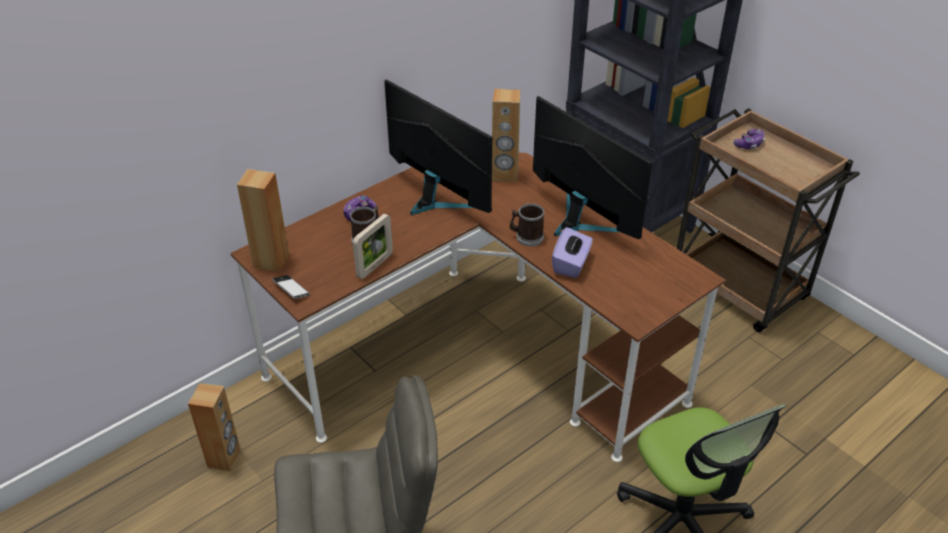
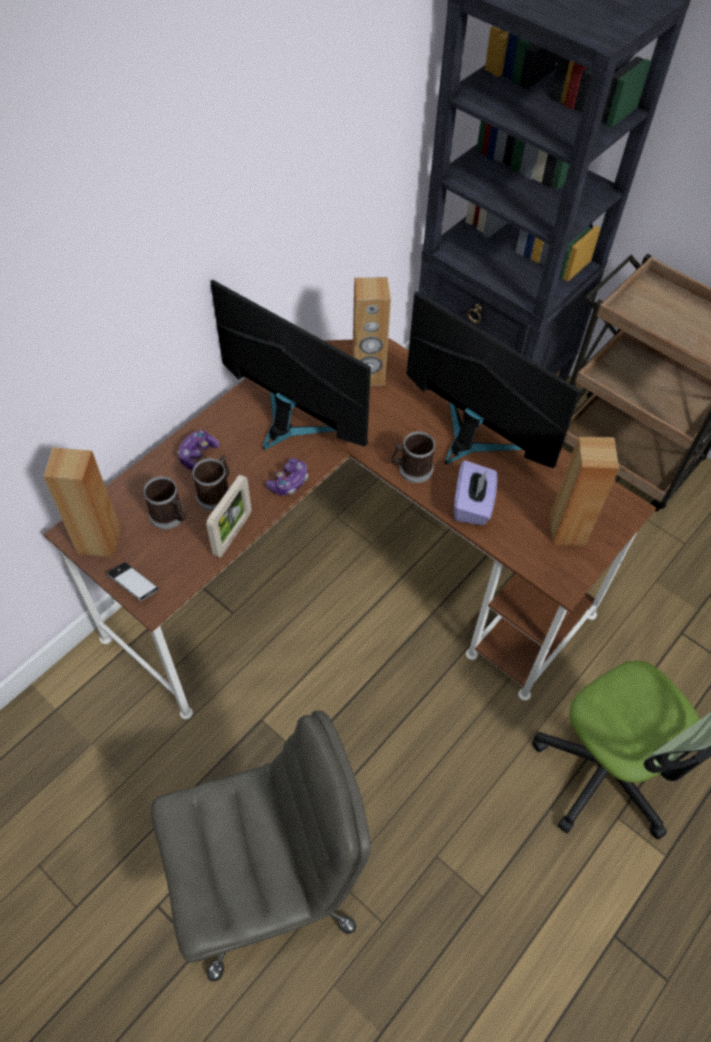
camera: 10 degrees left, 15 degrees up
(224, 458) = (76, 755): brown speaker -> brown speaker (568, 530)
(329, 250) = (170, 516): none -> mug
(749, 144) = (654, 305): game controller -> game controller (289, 482)

